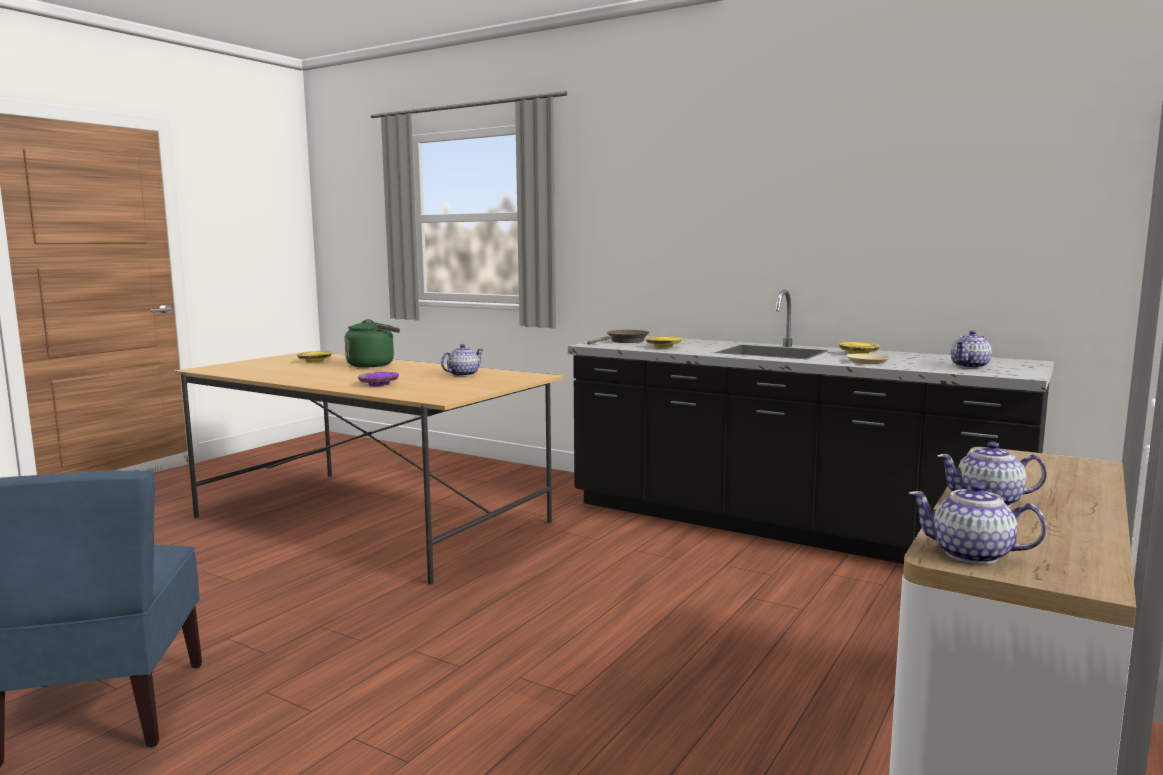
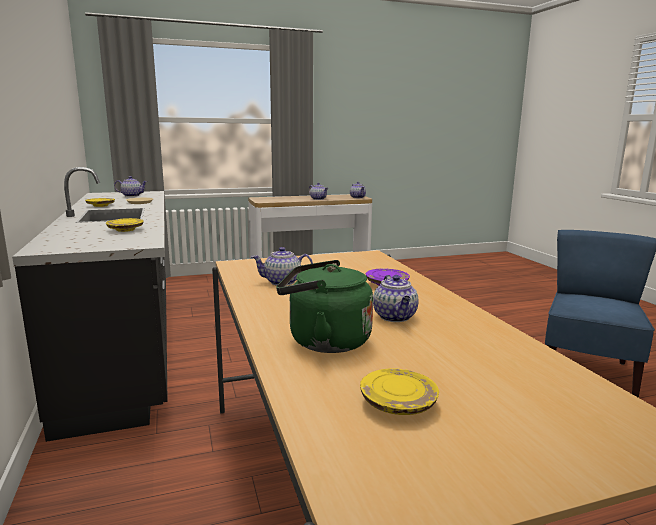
camera: 140 degrees left, 5 degrees up
(346, 374) = (395, 317): none -> teapot
(624, 341) = (98, 242): brown frying pan -> none

